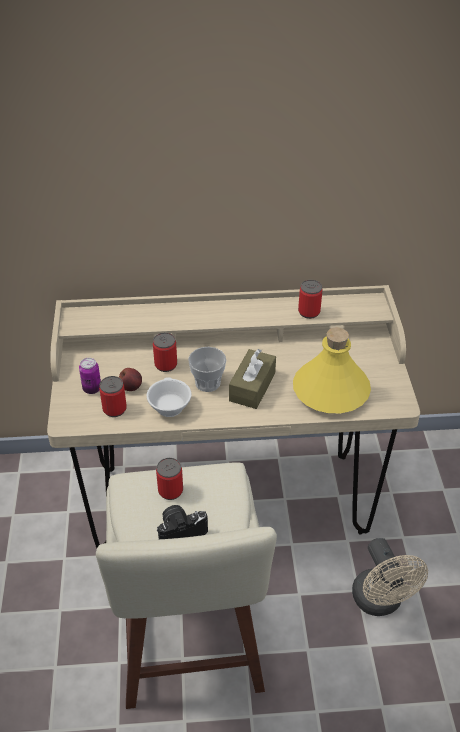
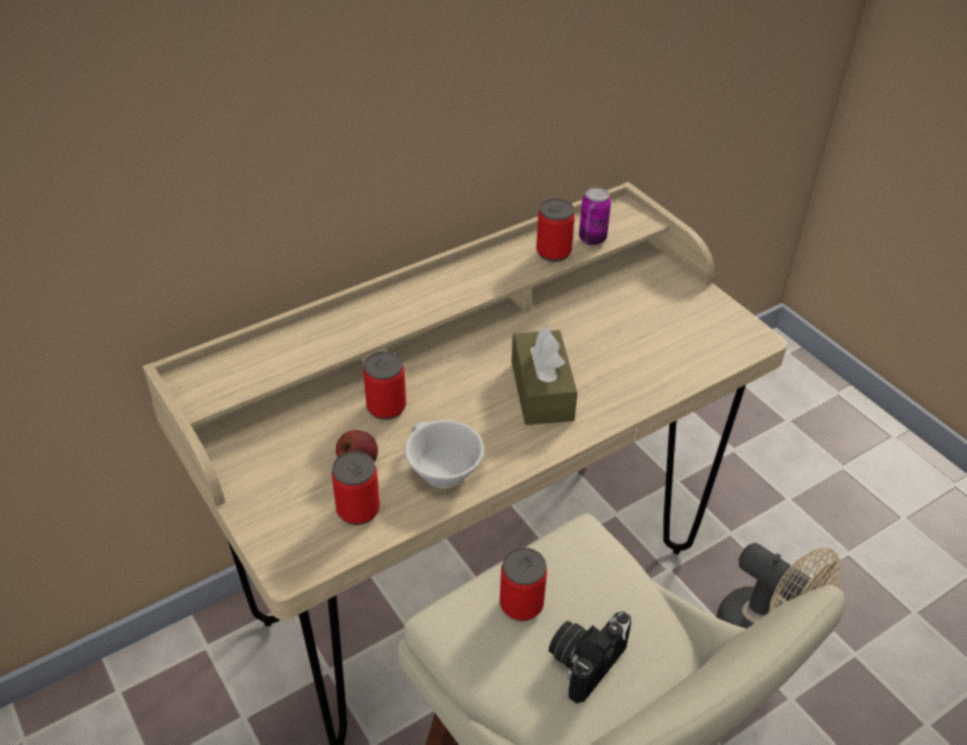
camera: 30 degrees left, 0 degrees up
(92, 389) = (294, 492): can -> can (592, 239)
(207, 383) = (472, 410): cup -> none
(331, 391) = (653, 355): yellow bottle -> none

